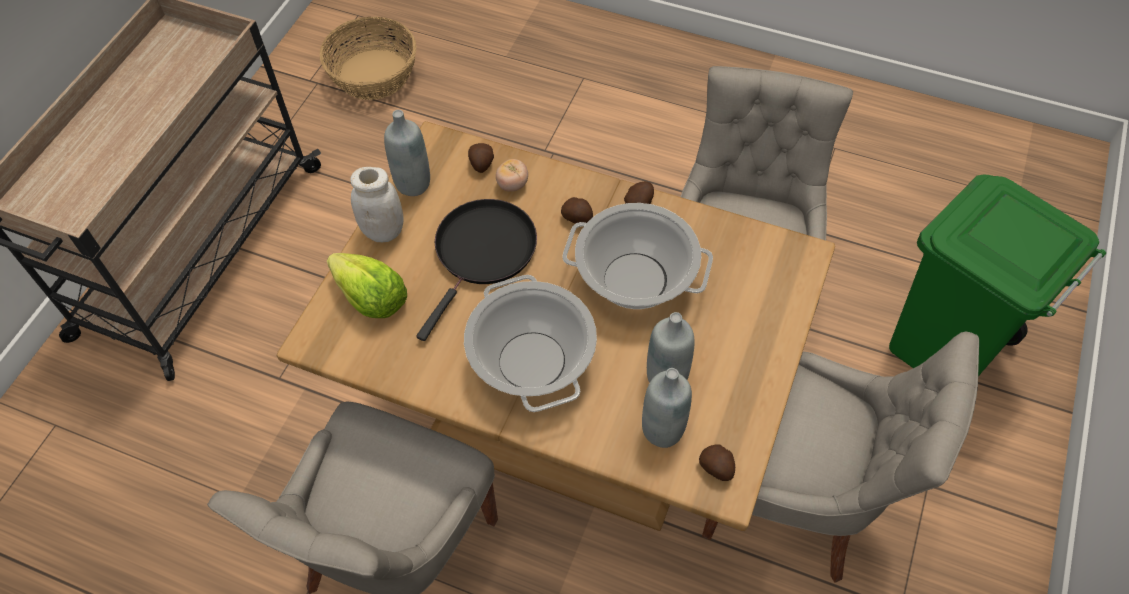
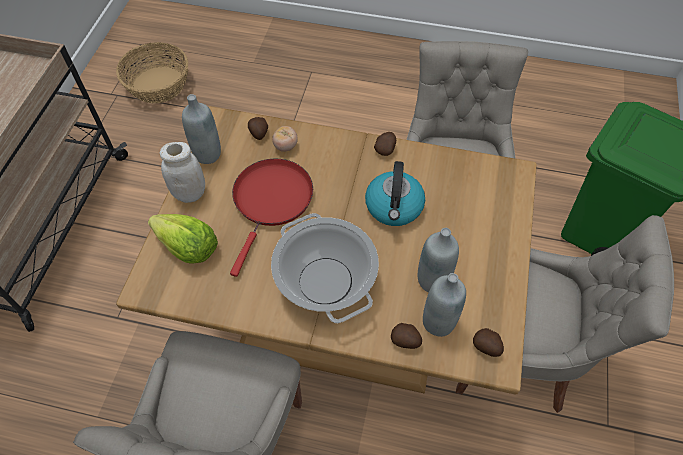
camera: 10 degrees left, 0 degrees up
(483, 253) = (271, 201): black frying pan -> red frying pan
(578, 218) = (340, 166): potato -> potato (406, 341)
(636, 280) = (394, 207): cooking pot -> kettle

